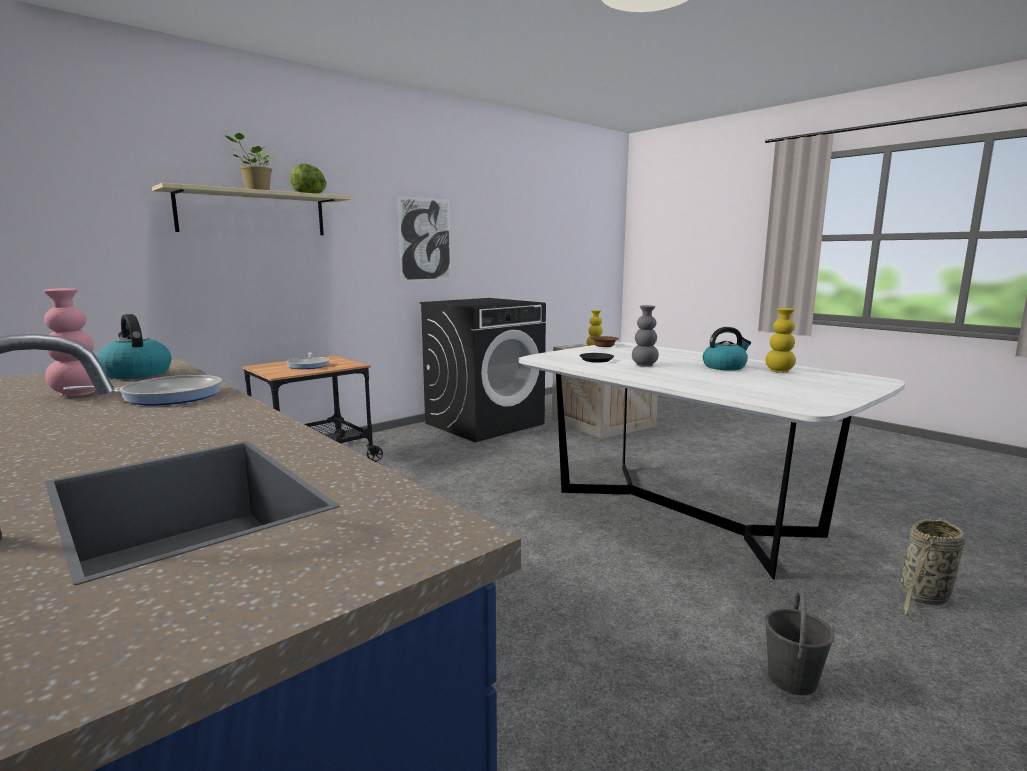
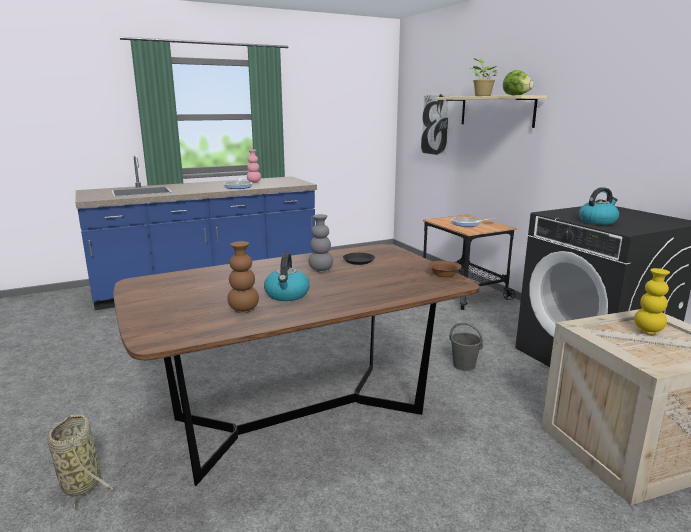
camera: 105 degrees right, 5 degrees up
(136, 373) = (285, 183): kettle -> kettle (597, 221)
(425, 239) = (629, 135): picture -> picture (434, 124)
(683, 512) = (300, 417): white dining table -> brown dining table
(779, 371) = (244, 310): yellow vase -> brown vase
(792, 680) = (107, 386): grey bucket -> grey bucket (463, 365)

